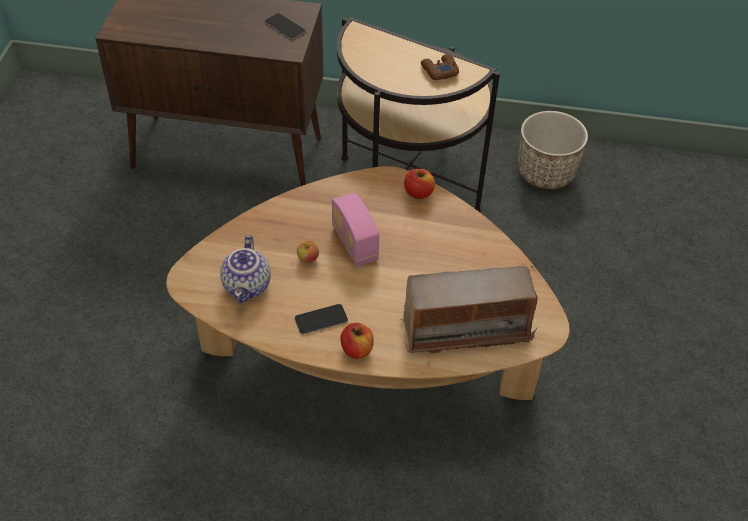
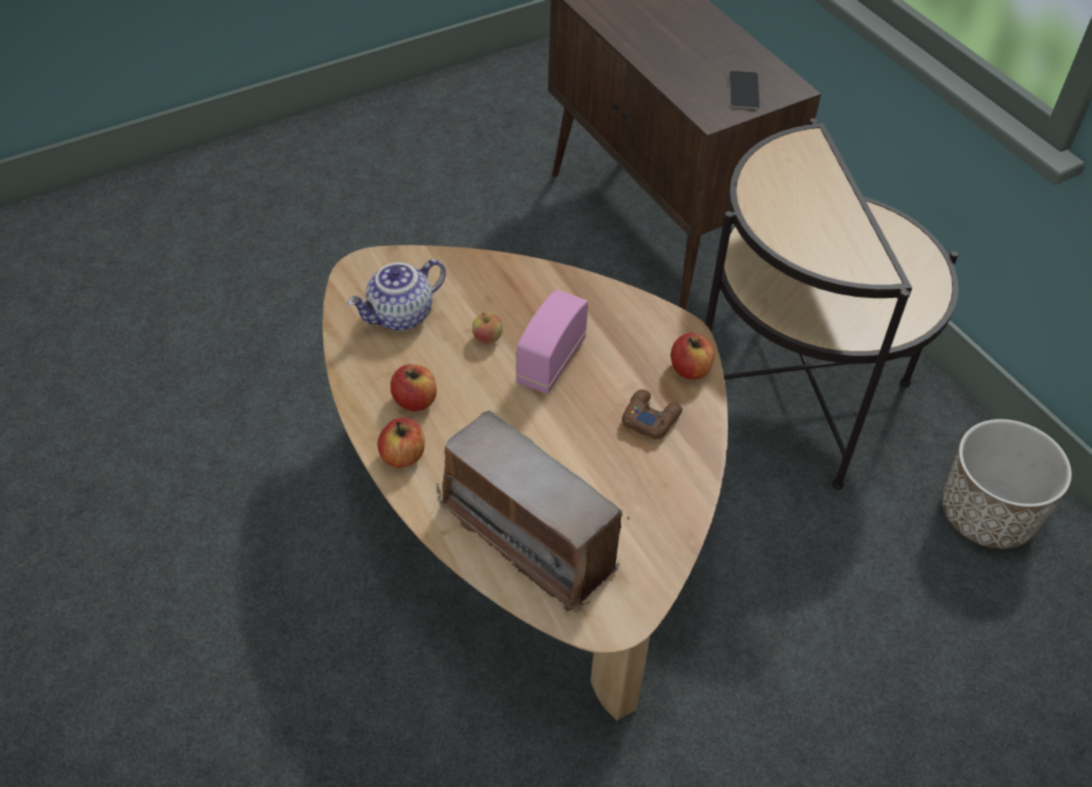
camera: 50 degrees right, 0 degrees up
(321, 319) = (415, 401): phone -> apple
(439, 71) = (836, 241): brown game controller -> brown game controller (650, 418)

